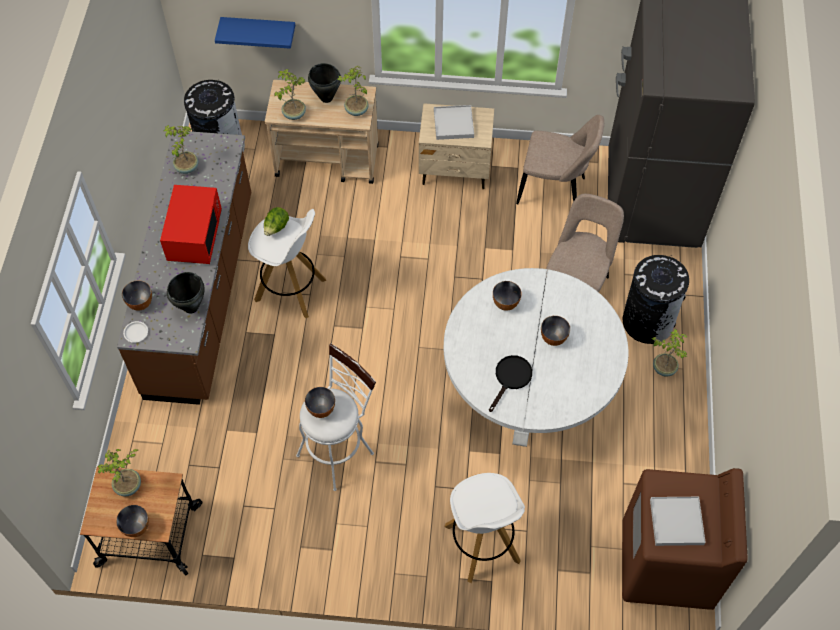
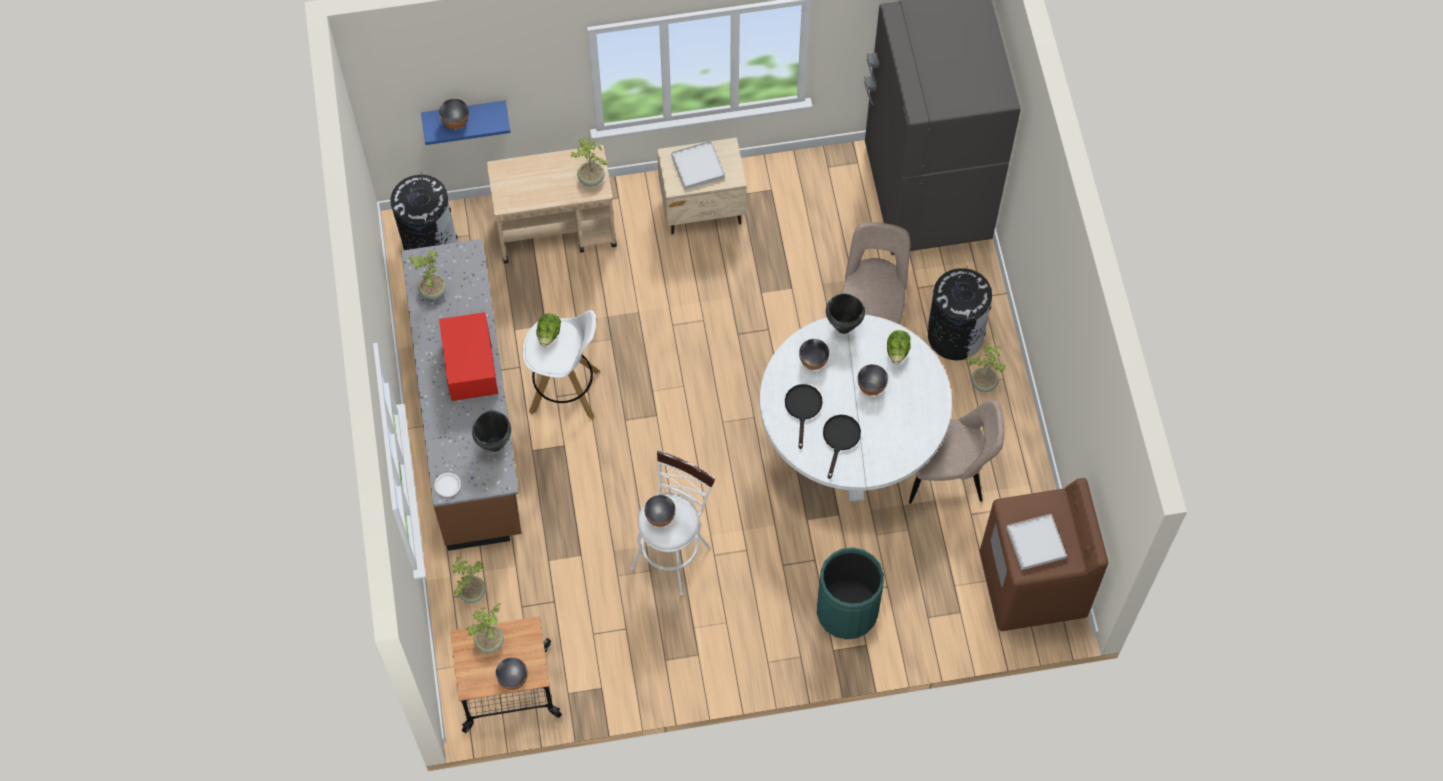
camera: 15 degrees left, 5 degrees up
(140, 303) = (440, 453): bowl -> bowl (455, 122)
(293, 114) = (523, 198): potted plant -> potted plant (471, 592)
(326, 98) = (553, 171): black cooking pot -> black cooking pot (843, 327)
(482, 545) = (847, 611): white stool -> green trash can
(484, 343) = (803, 408): none -> black frying pan
(554, 192) = (819, 209): beige chair -> beige chair (948, 476)
(586, 313) = (897, 352): none -> lettuce

